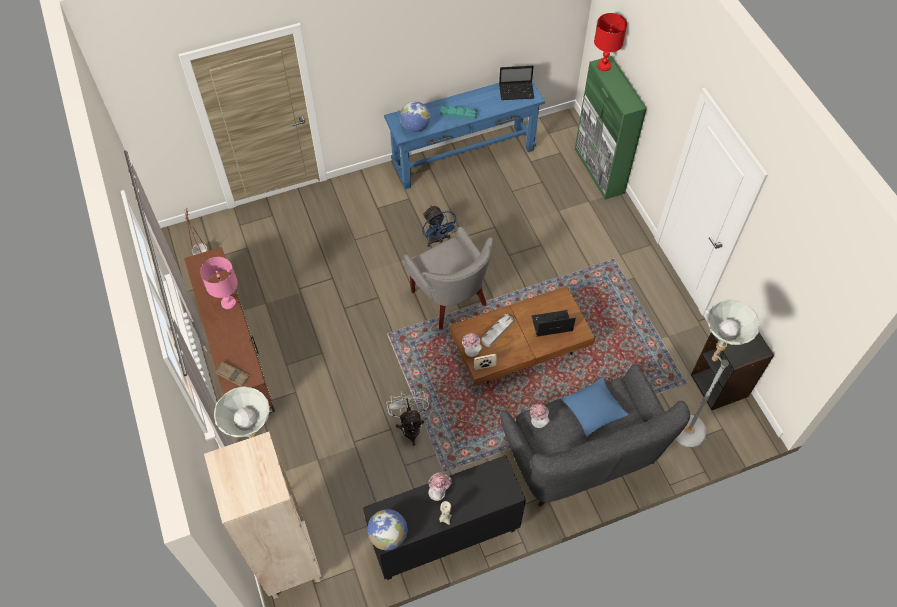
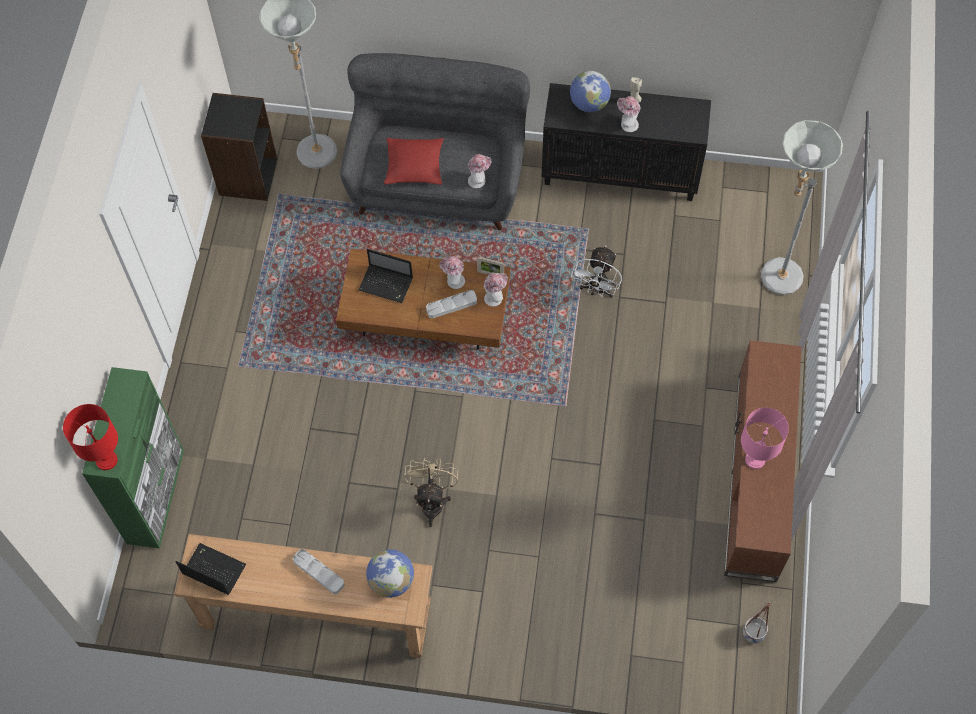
camera: 150 degrees left, 5 degrees up
(232, 375) = (783, 365): brown tray -> none
(288, 562) = (785, 221): beige bookcase -> none
(388, 536) = (695, 110): globe -> globe (589, 103)
(437, 240) = (432, 500): blue fan -> beige fan
(450, 300) = (467, 411): grey armchair -> none
(458, 114) = (319, 572): turquoise tray -> grey tray
(463, 157) = (316, 615): blue console table -> brown console table
(507, 349) = (453, 281): none -> hat
(593, 410) = (414, 166): blue pillow -> red pillow

